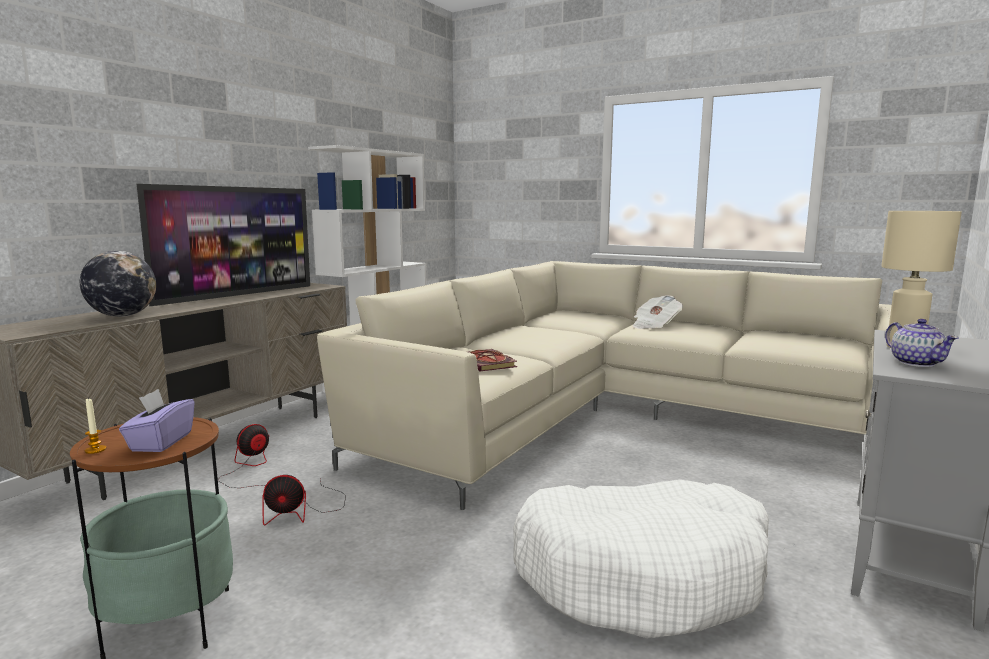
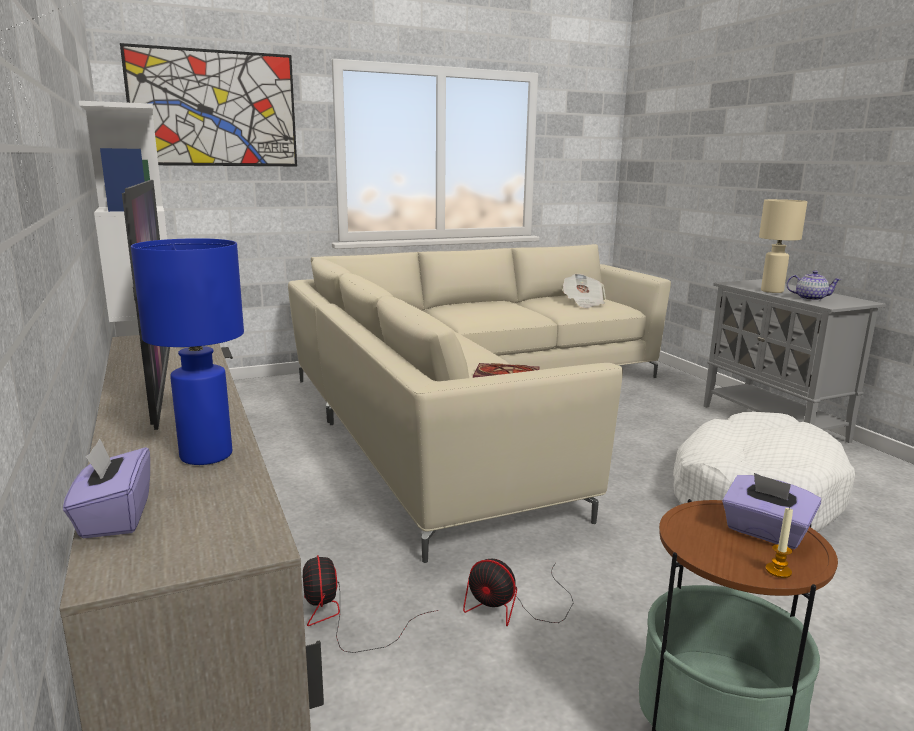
camera: 55 degrees left, 5 degrees up
(45, 320) = (114, 517): none -> purple tissue box
(122, 316) = (205, 455): globe -> blue table lamp
(302, 511) = (514, 607): fan -> fan turned 90 degrees clockwise
(517, 147) = (214, 109): none -> picture
(654, 326) = (470, 311): newspaper -> newspaper (583, 303)

